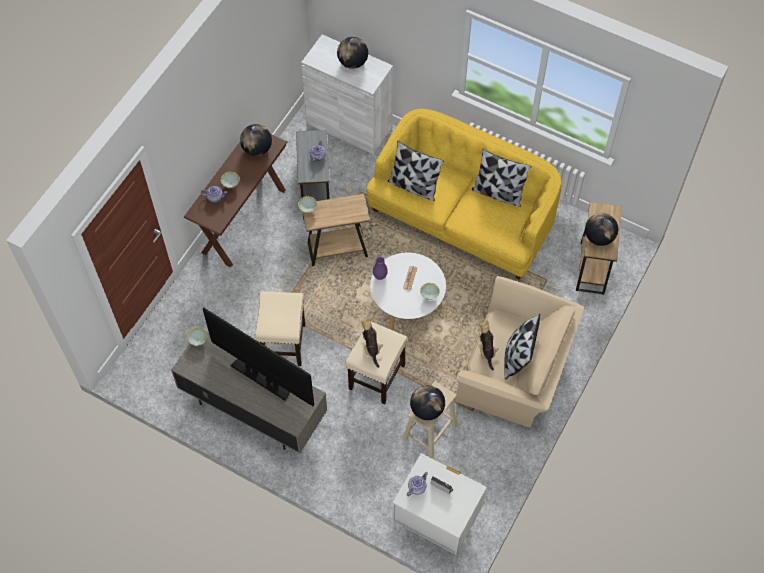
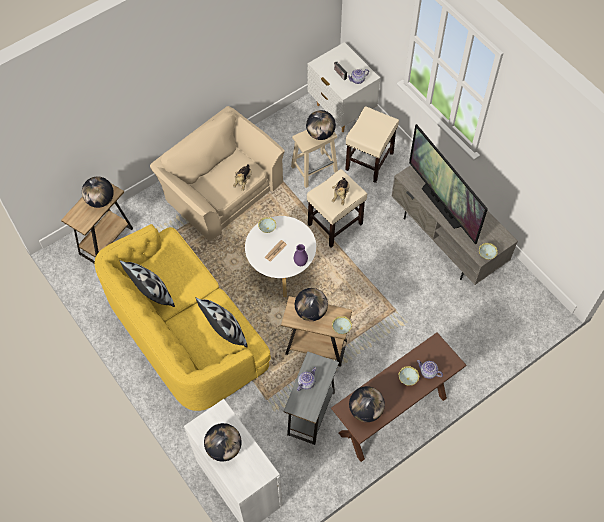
camera: 155 degrees left, 0 degrees up
(283, 343) = (401, 281): beige stool -> beige stool (369, 162)
(342, 214) = (311, 311): none -> globe
(517, 357) = (222, 167): pillow -> none

